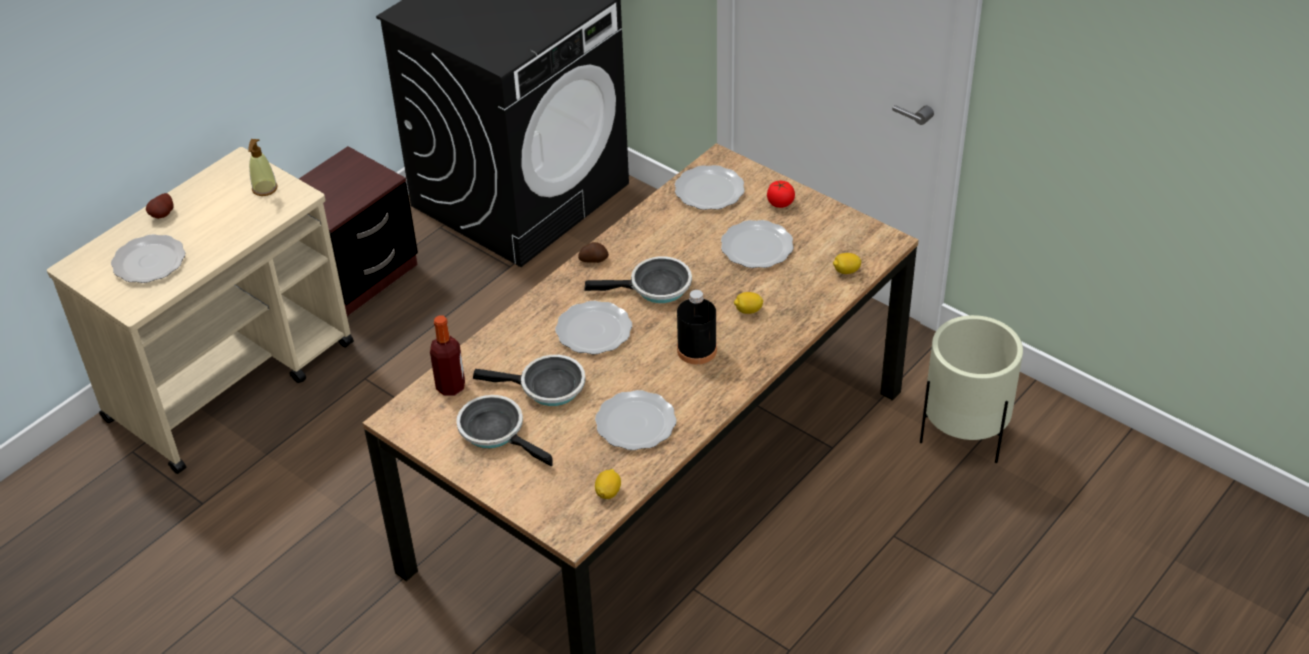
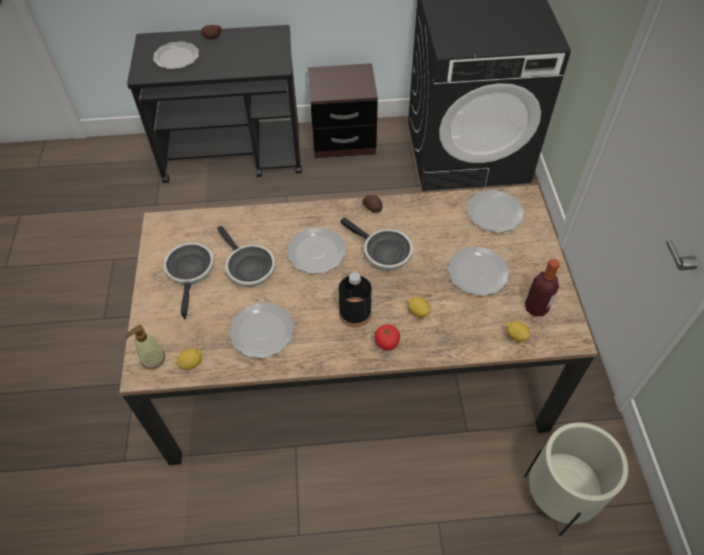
camera: 45 degrees right, 10 degrees up
(232, 380) = (234, 155): beige cart -> black cart
(264, 189) = (270, 53): soap dispenser -> soap dispenser (153, 359)
(450, 387) = (206, 226): bottle -> bottle (536, 308)
(780, 203) = (530, 254): tomato -> tomato (386, 343)

